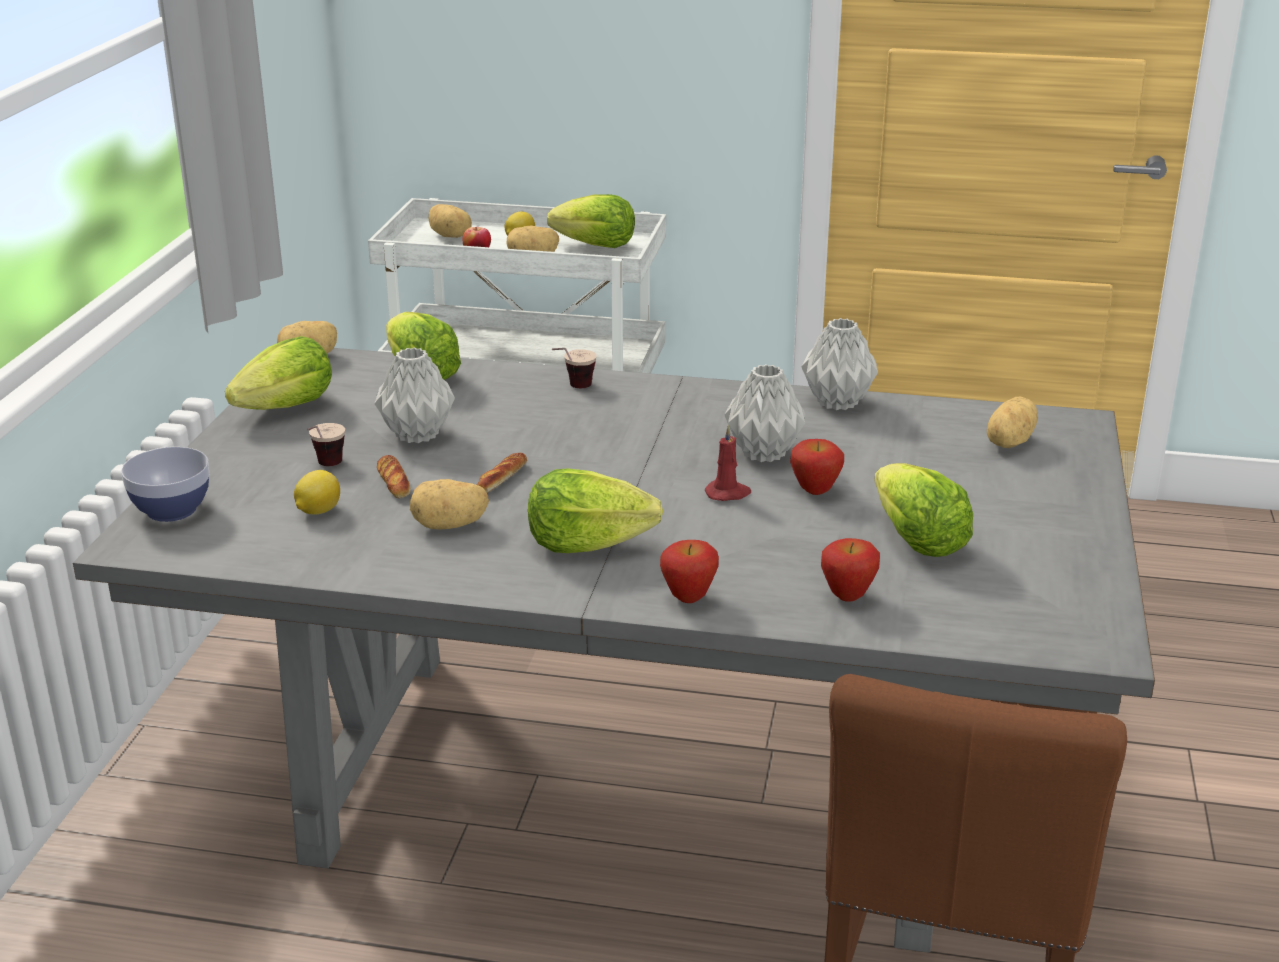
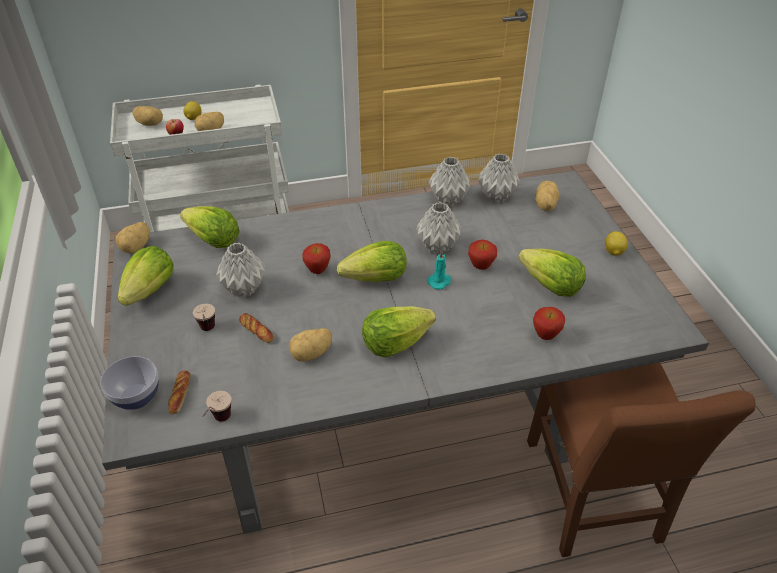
camera: 25 degrees left, 15 degrees up
(317, 511) = (228, 368): lemon -> lemon (613, 252)
(502, 478) = (315, 308): bread -> bread (180, 394)
(572, 389) = (306, 228): cup -> cup (218, 423)
(596, 246) = (240, 113): lettuce -> lettuce (376, 279)
(688, 598) = (472, 364): apple -> apple (317, 271)
(728, 493) = (440, 282): red candle -> turquoise candle
(927, 415) = (496, 197): none -> grey vase

